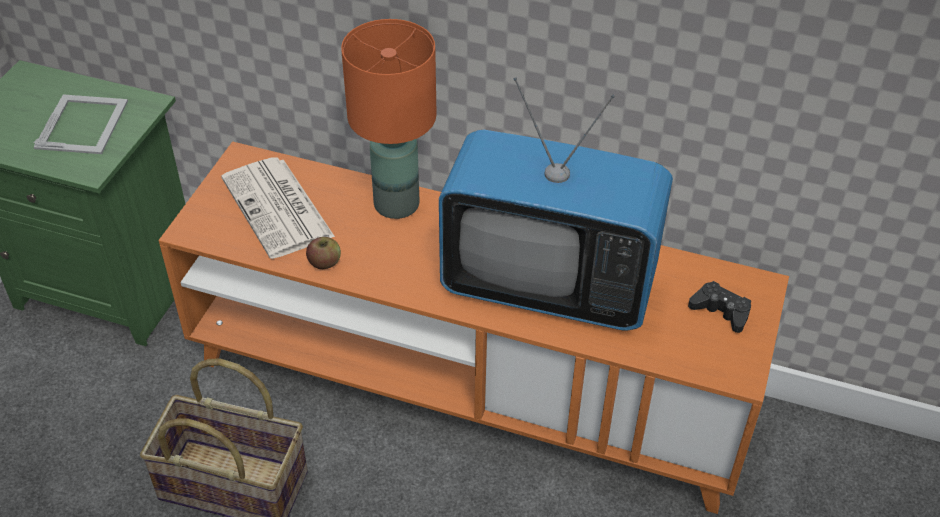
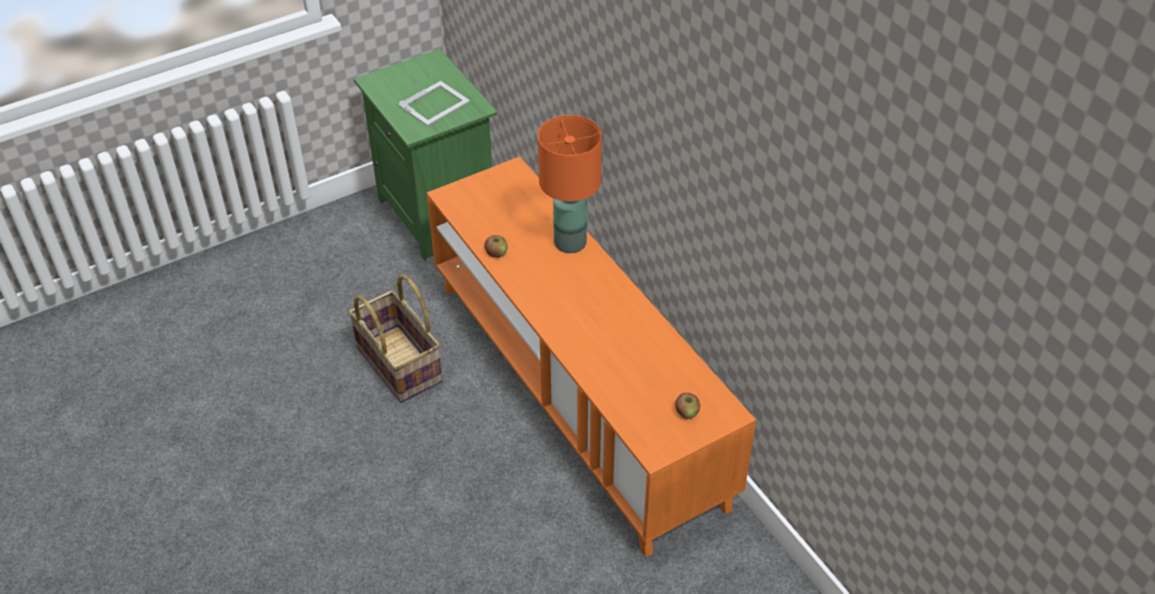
camera: 40 degrees right, 0 degrees up
(279, 209) = (504, 209): newspaper -> none
(549, 285) = (604, 337): television -> none
(721, 311) = (687, 412): black game controller -> apple

